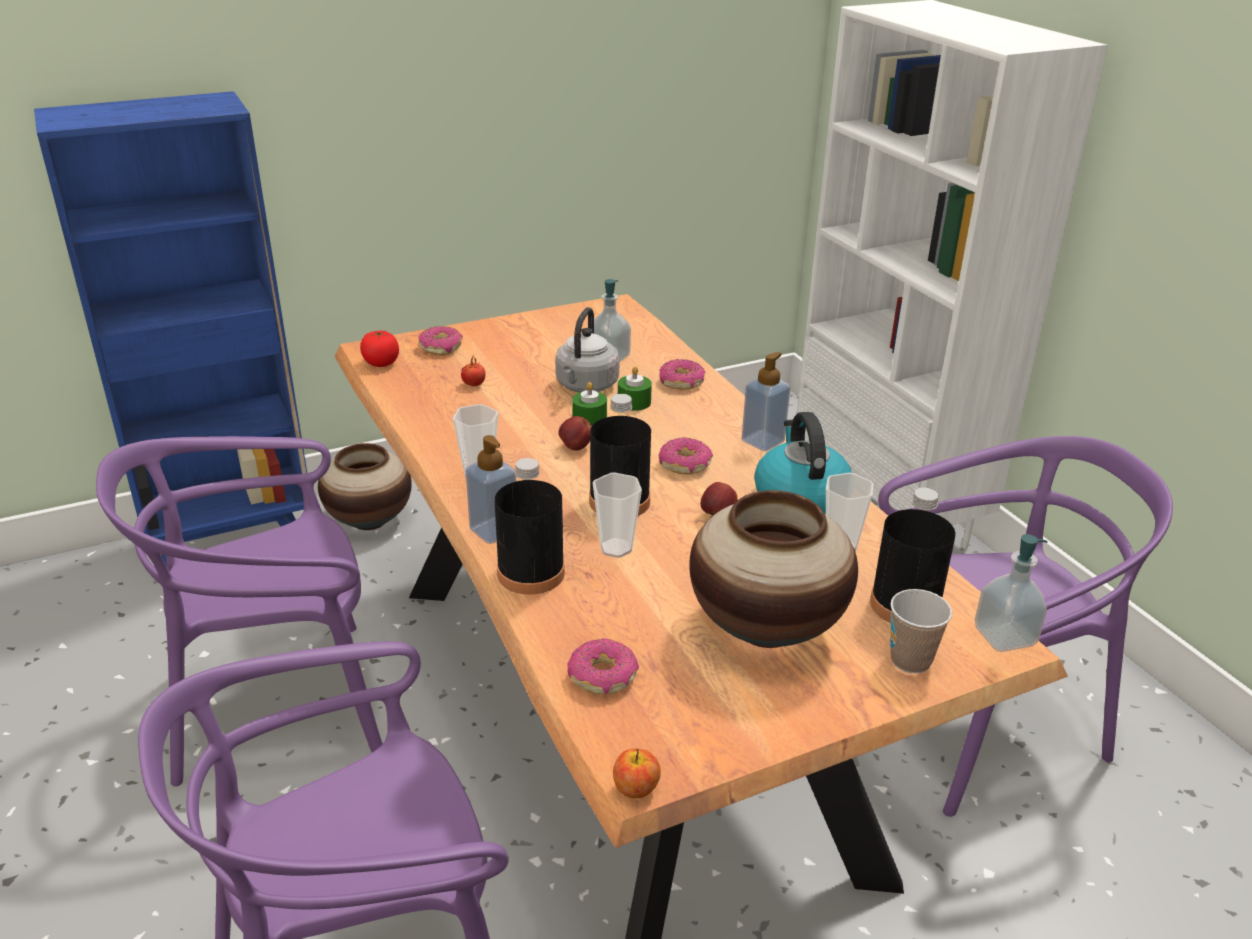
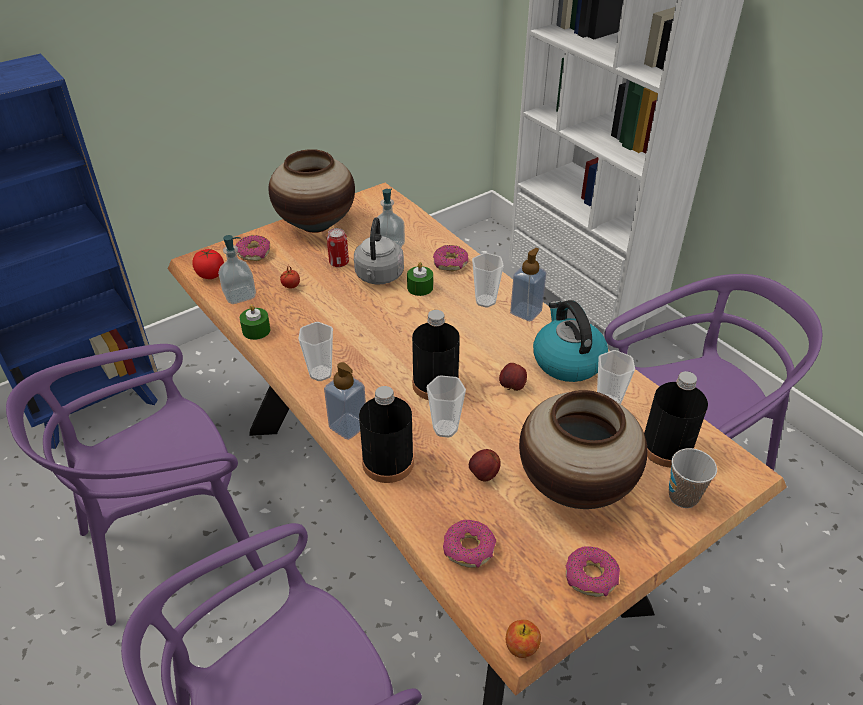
camera: 10 degrees left, 10 degrees up
(369, 520) = (201, 372): vase -> vase (315, 224)
(541, 367) = (339, 263): none -> can
(575, 447) = (387, 337): apple -> apple (483, 475)
(589, 419) = (390, 308): green candle -> green candle (256, 330)
(685, 464) = (474, 342): donut -> donut (591, 577)
(713, 424) = (485, 301): none -> cup
(1004, 636) = (741, 465): soap dispenser -> soap dispenser (239, 295)

